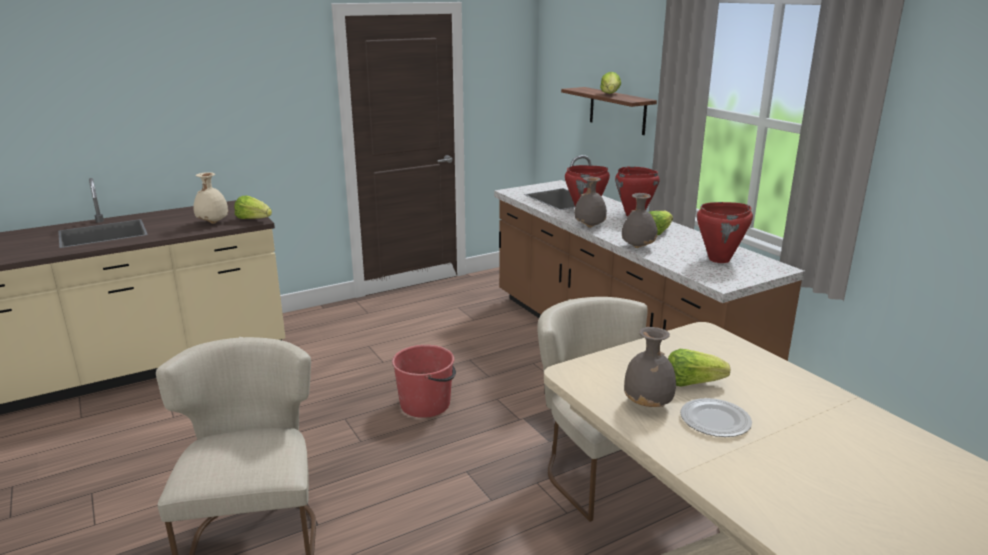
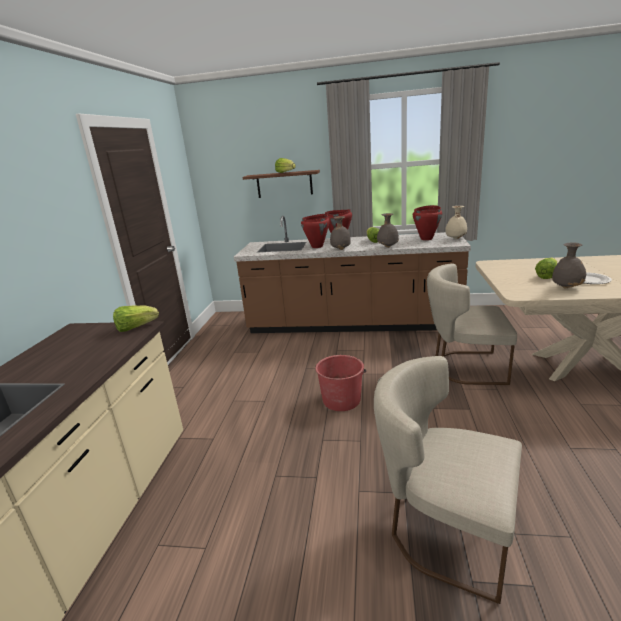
camera: 50 degrees left, 0 degrees up
(212, 222) = (103, 346): beige vase -> beige vase (455, 239)

